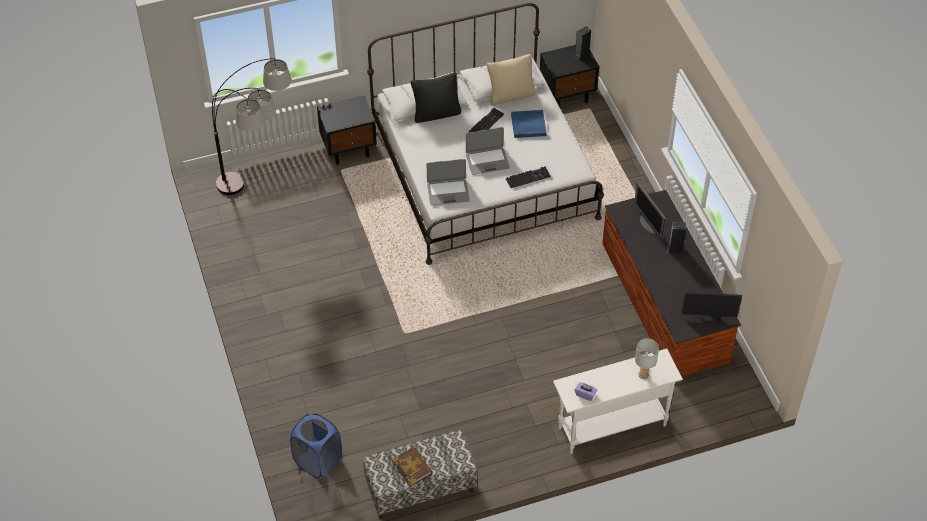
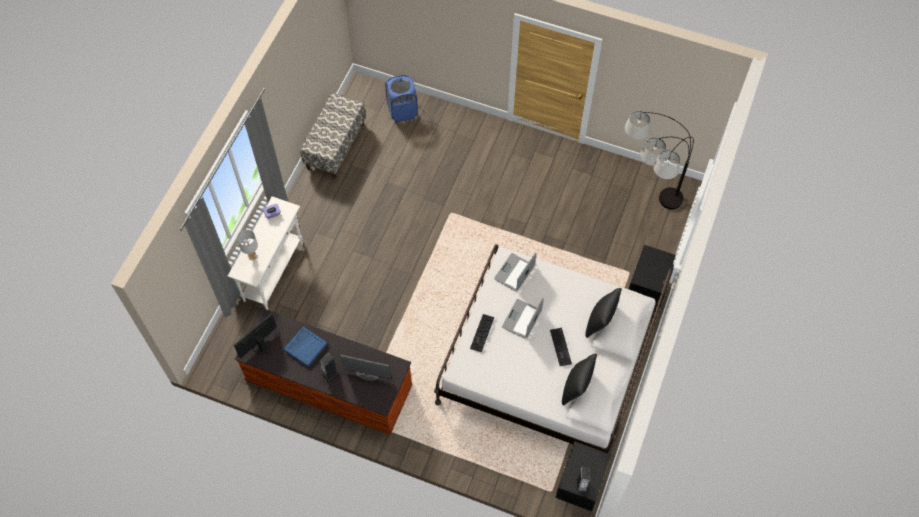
camera: 130 degrees right, 10 degrees up
(412, 468) = (332, 119): book -> none
(510, 95) = (576, 387): beige pillow -> black pillow
(528, 125) = (534, 374): blue tray -> blue tray (305, 347)

